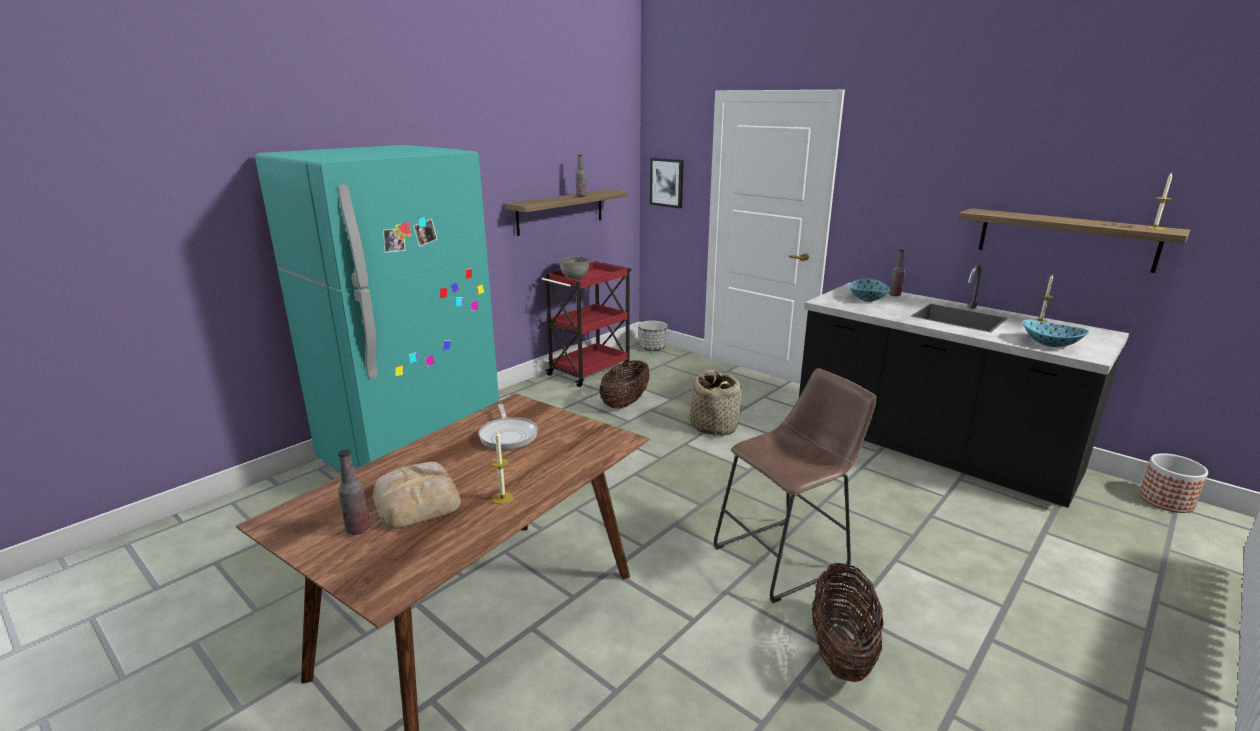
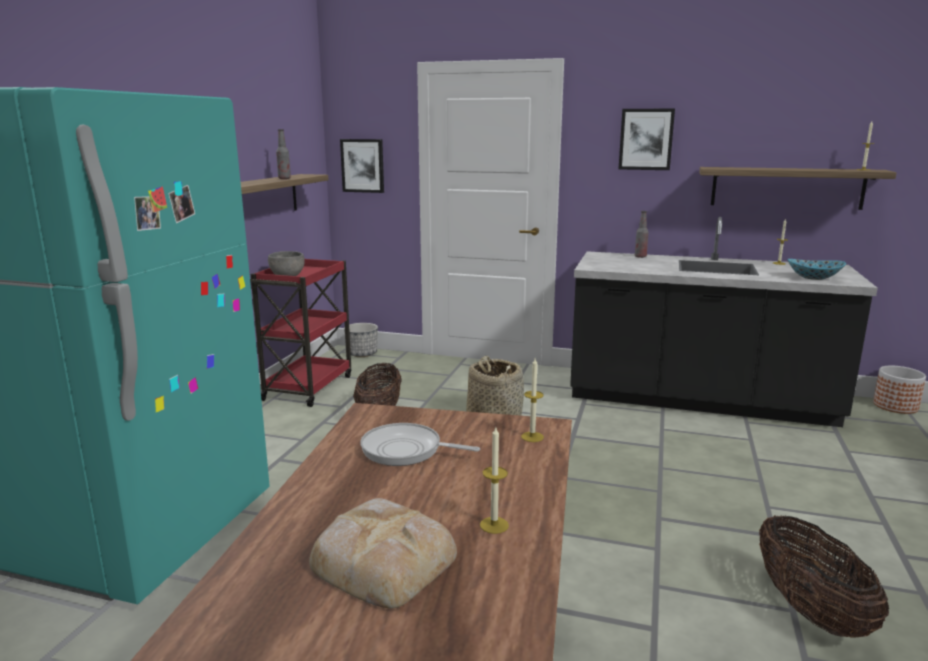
camera: 25 degrees left, 5 degrees down
(358, 529) = (339, 626): bottle -> none
(508, 435) = (406, 450): frying pan -> frying pan turned 150 degrees clockwise
(602, 445) = (532, 437): none -> candle
(786, 557) = (678, 532): brown stool -> none
(867, 299) = (623, 262): bowl -> none
(917, 175) = (646, 139): none -> picture

